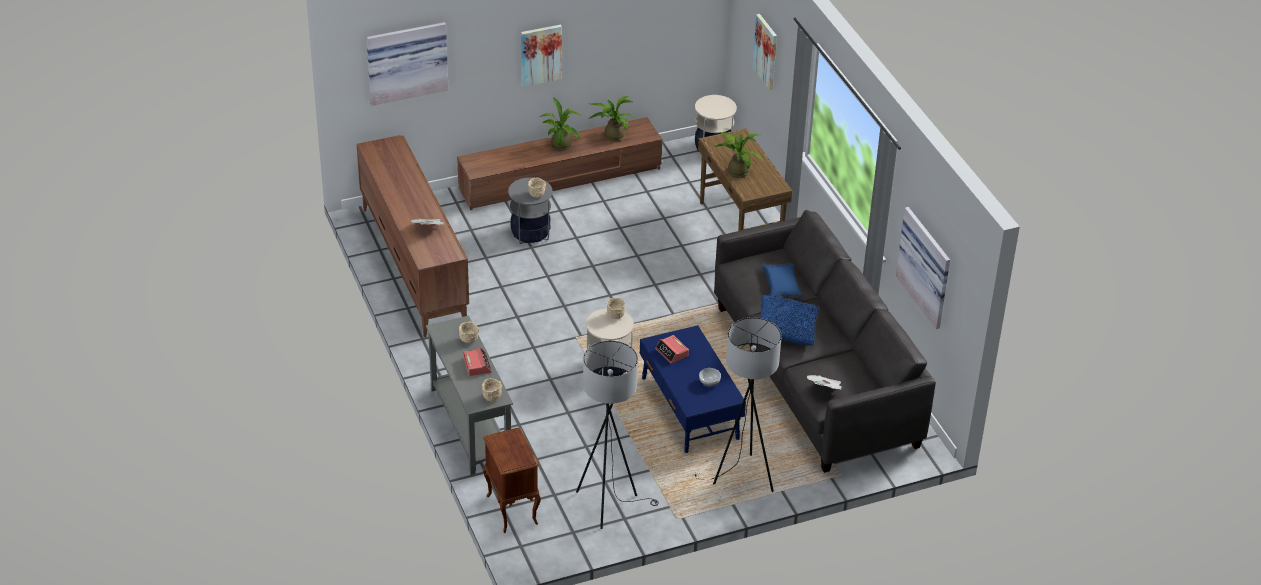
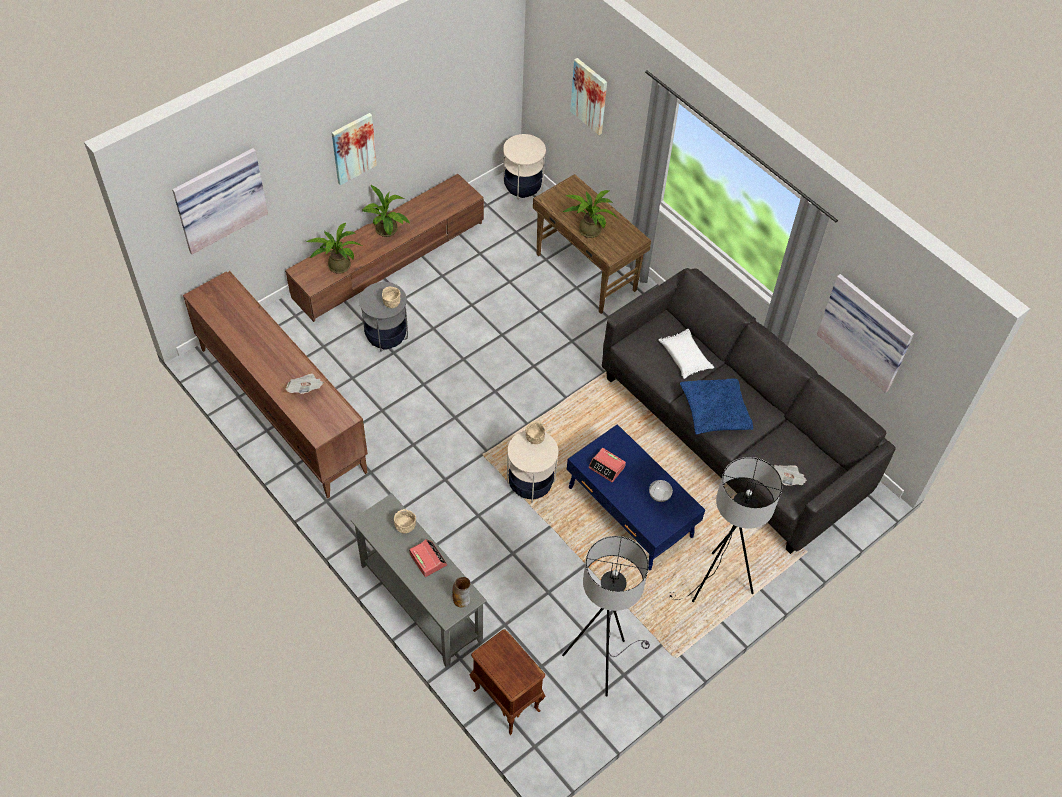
camera: 20 degrees left, 15 degrees up
(492, 397) = (461, 599): beige bowl -> vase
(612, 135) = (432, 204): potted plant -> potted plant (336, 265)
(781, 283) = (685, 356): blue pillow -> white pillow

